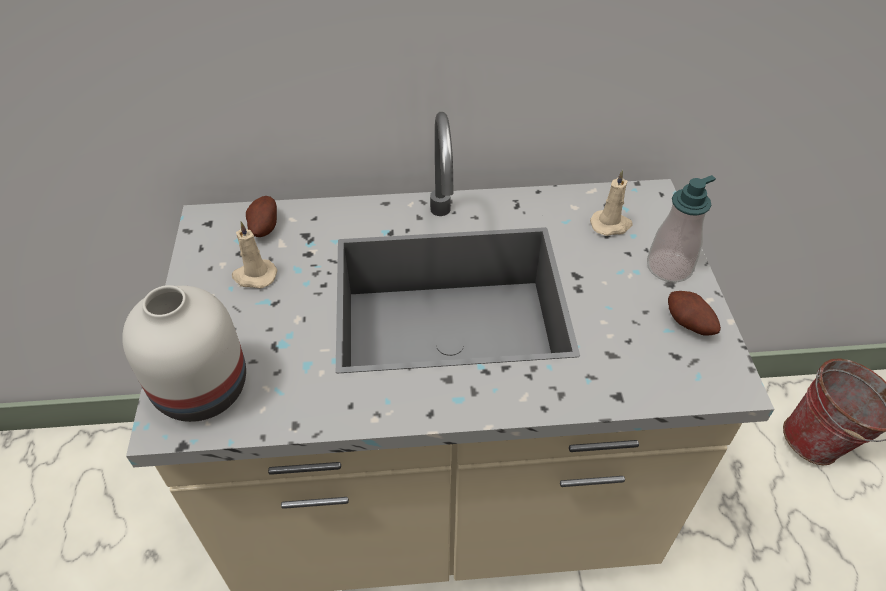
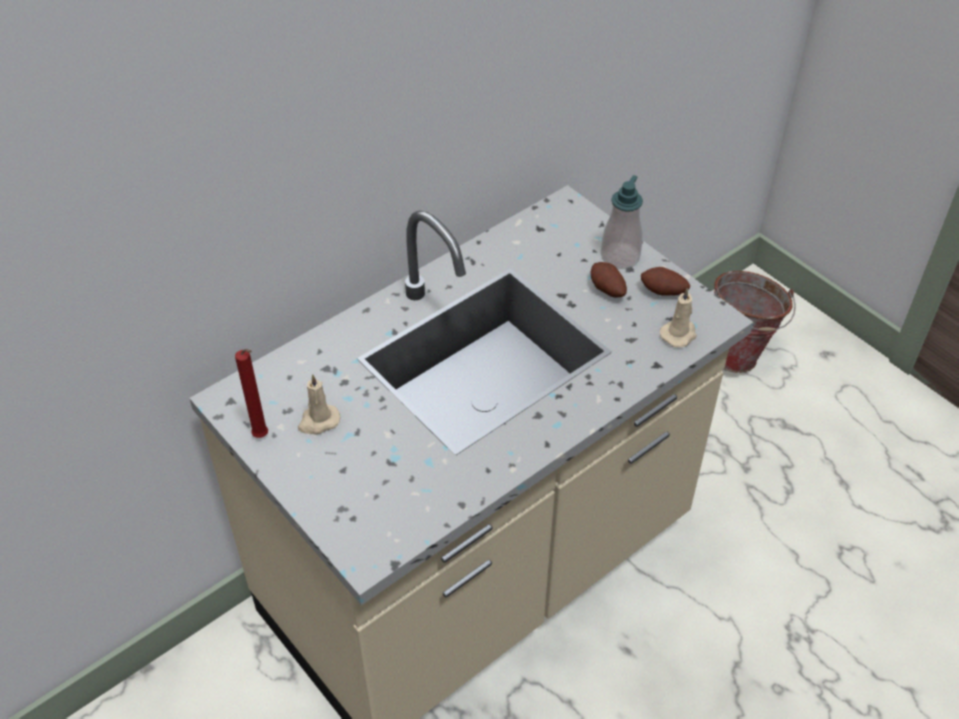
camera: 35 degrees left, 0 degrees up
(200, 265) = (262, 437): none -> red candle
(202, 391) = (369, 522): white vase -> none
(263, 227) = (283, 380): potato -> potato (606, 290)
(611, 225) = (555, 243): beige candle -> beige candle (679, 334)

